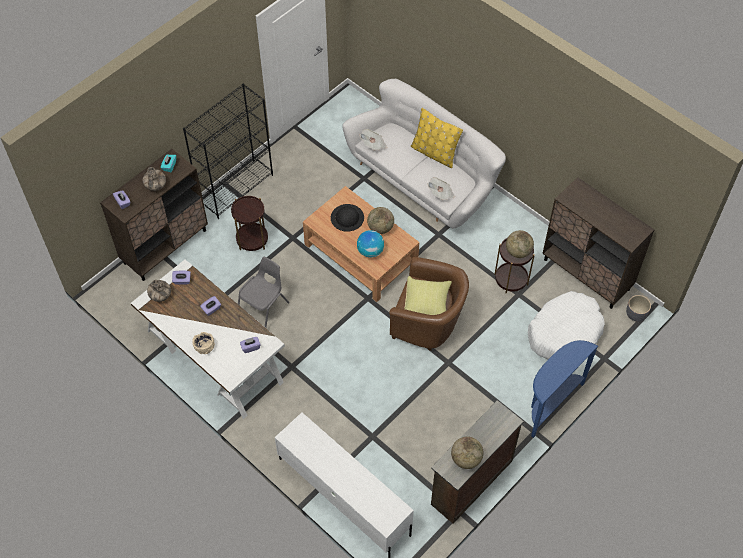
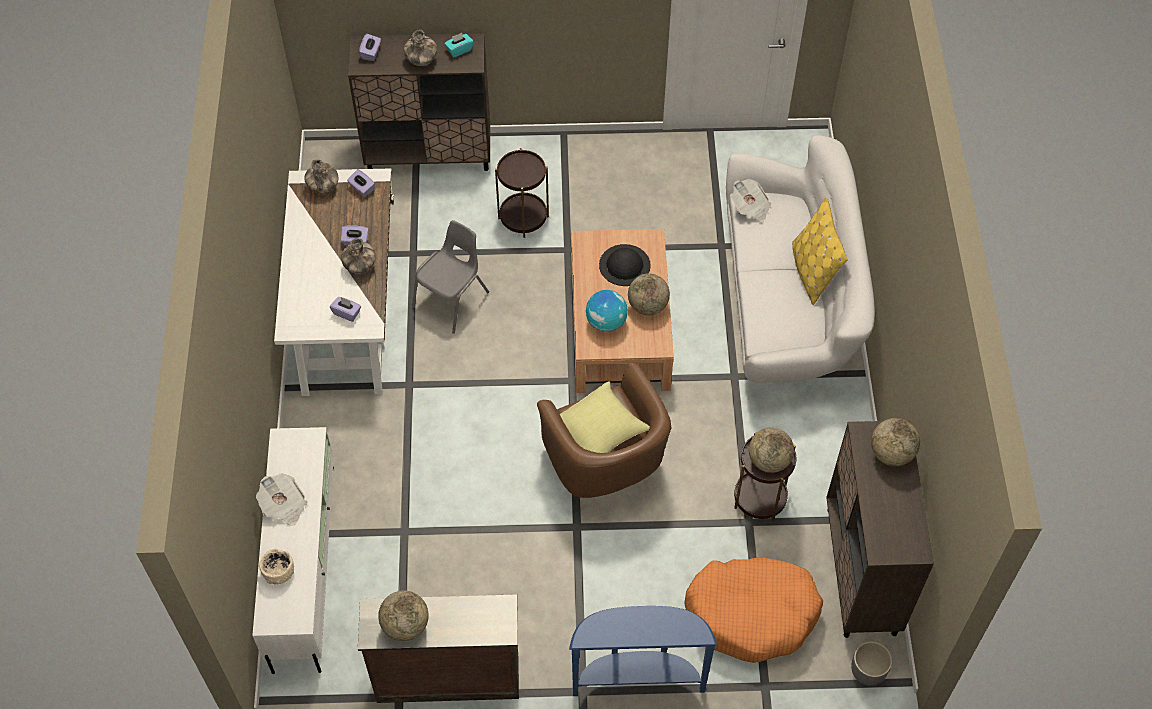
camera: 45 degrees right, 0 degrees up
(204, 347) = (304, 274): beige bowl -> beige bowl (278, 572)
(229, 319) = (360, 266): none -> vase
(236, 188) = (569, 150): black bookcase -> none
(264, 308) = (452, 300): grey chair -> grey chair turned 45 degrees counterclockwise
(441, 194) = (764, 323): newspaper -> newspaper (284, 506)
(564, 332) = (752, 613): white dog bed -> orange dog bed
(587, 197) = (891, 453): none -> globe

